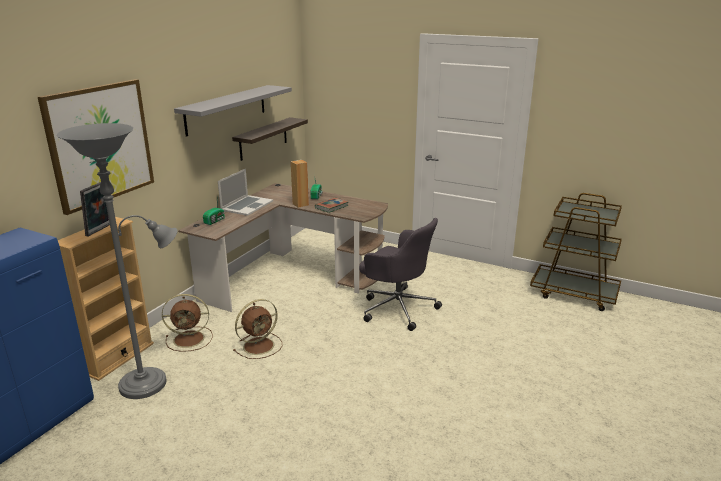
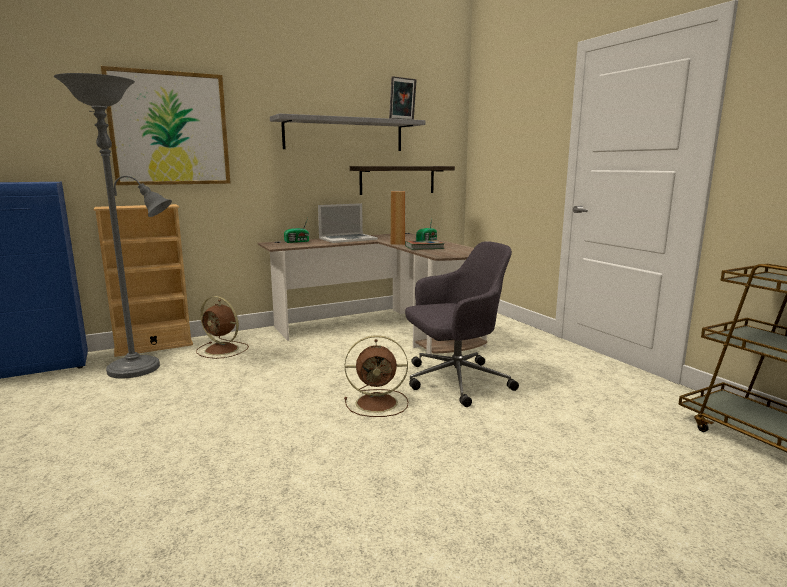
camera: 35 degrees right, 10 degrees down
(101, 230) = (143, 206): picture frame -> picture frame (402, 119)
(260, 345) = (265, 371): brown fan -> brown fan (378, 403)
(397, 308) = (455, 381): grey office chair -> grey office chair turned 90 degrees counterclockwise

